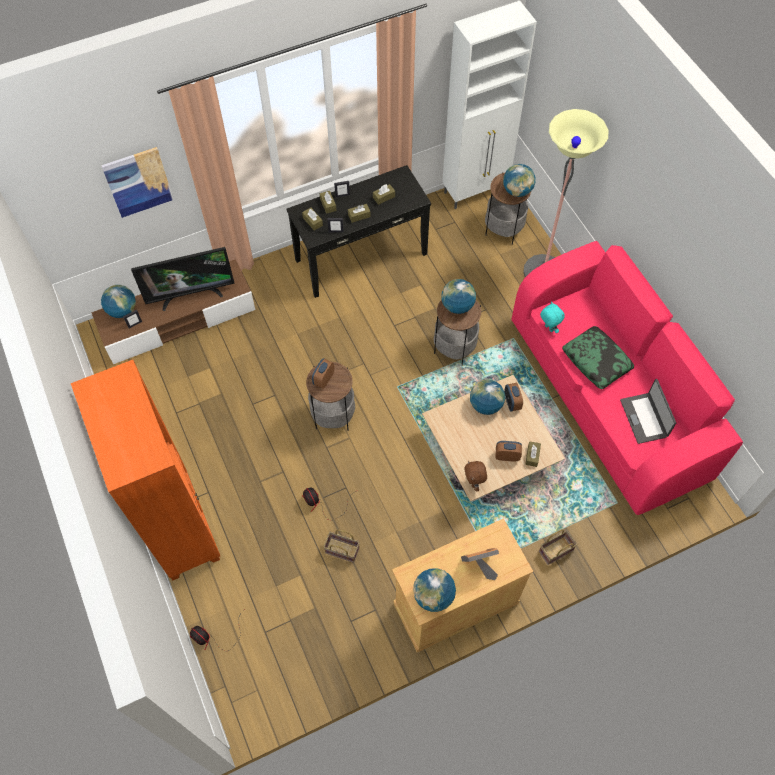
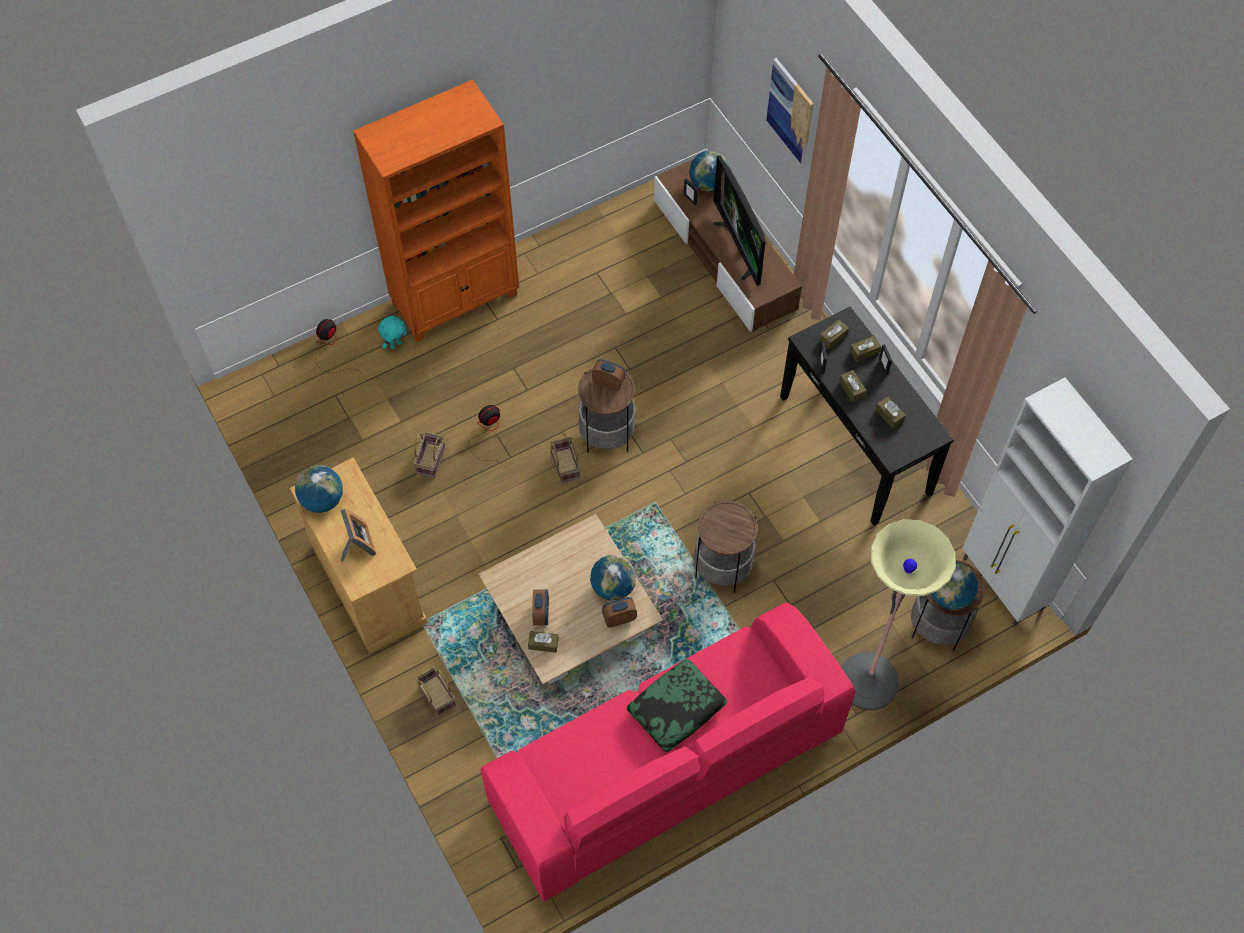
camera: 85 degrees right, 0 degrees up
(357, 448) = (564, 465): none -> basket
(457, 306) = (735, 524): globe -> none
(474, 483) = (502, 576): brown plush toy -> none
(548, 328) = (722, 647): turquoise plush toy -> turquoise plush toy (395, 344)
(644, 418) = (591, 768): laptop -> none

